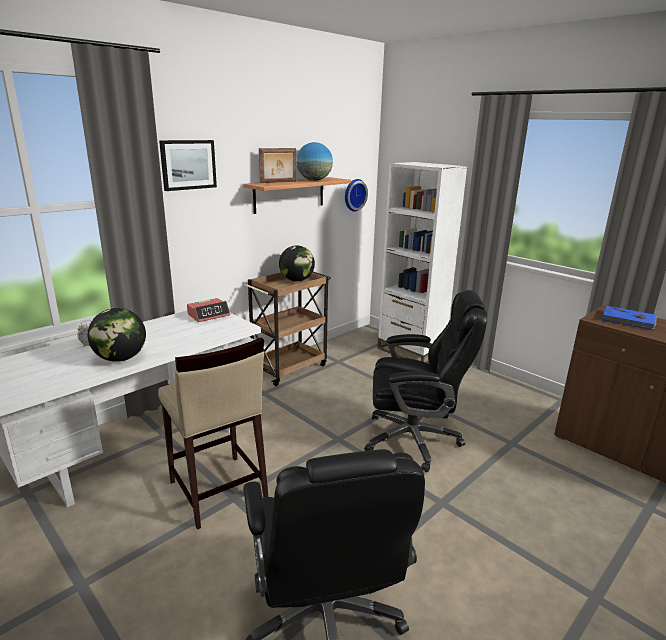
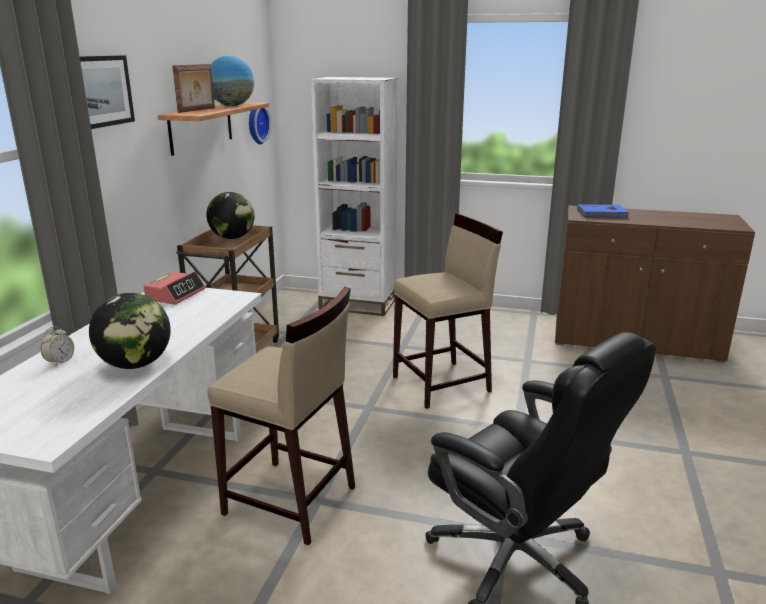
camera: 30 degrees left, 0 degrees up
(414, 439) = (442, 384): black office chair -> beige stool

